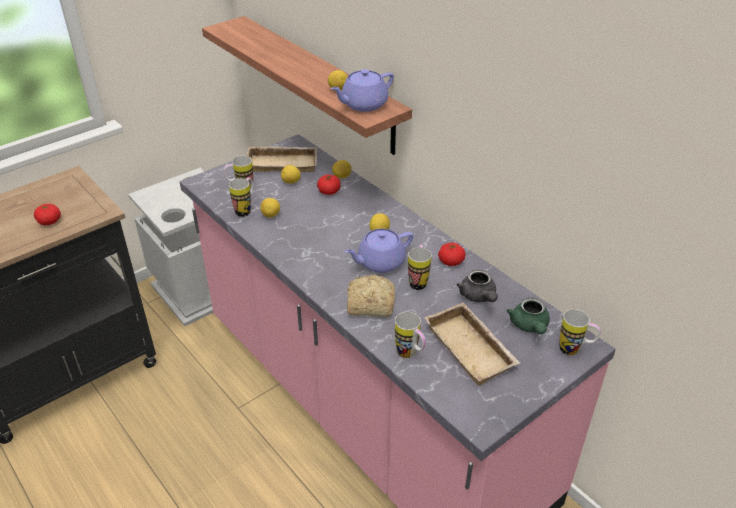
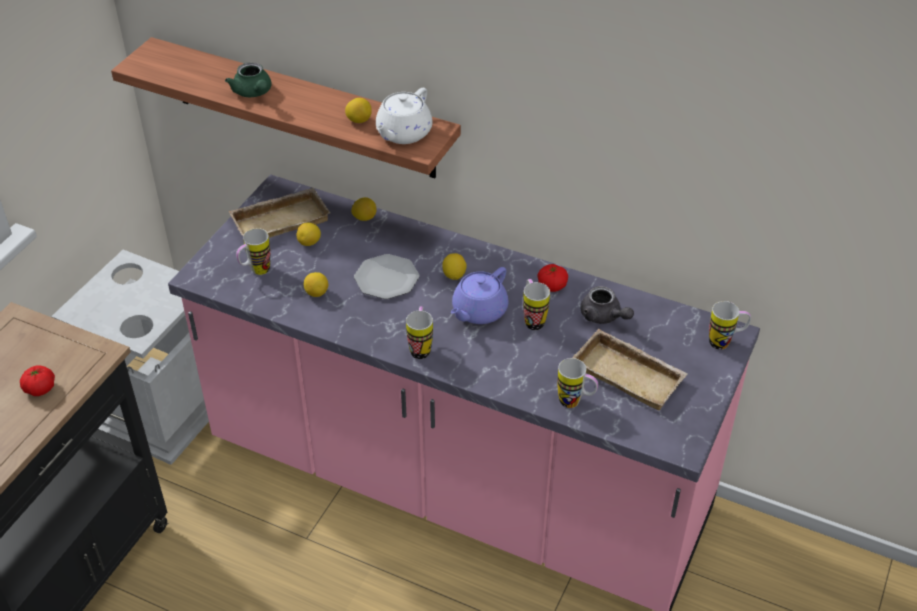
camera: 25 degrees left, 5 degrees up
(246, 210) = (281, 295): mug -> mug (421, 347)
(327, 220) = (386, 279): none -> plate
(329, 191) = (363, 242): tomato -> none
(363, 104) = (403, 133): purple teapot -> white teapot
(369, 304) = (498, 362): bread -> none
(529, 326) = (670, 332): green teapot -> green teapot (253, 93)

